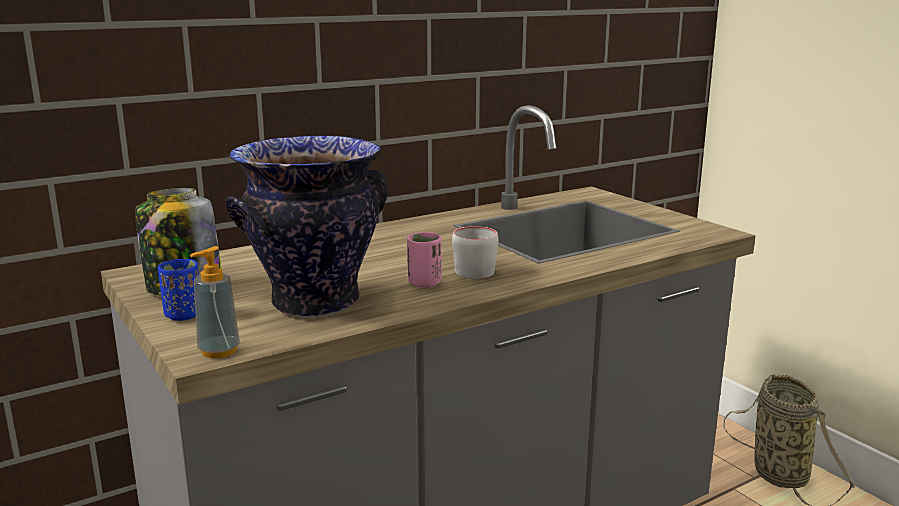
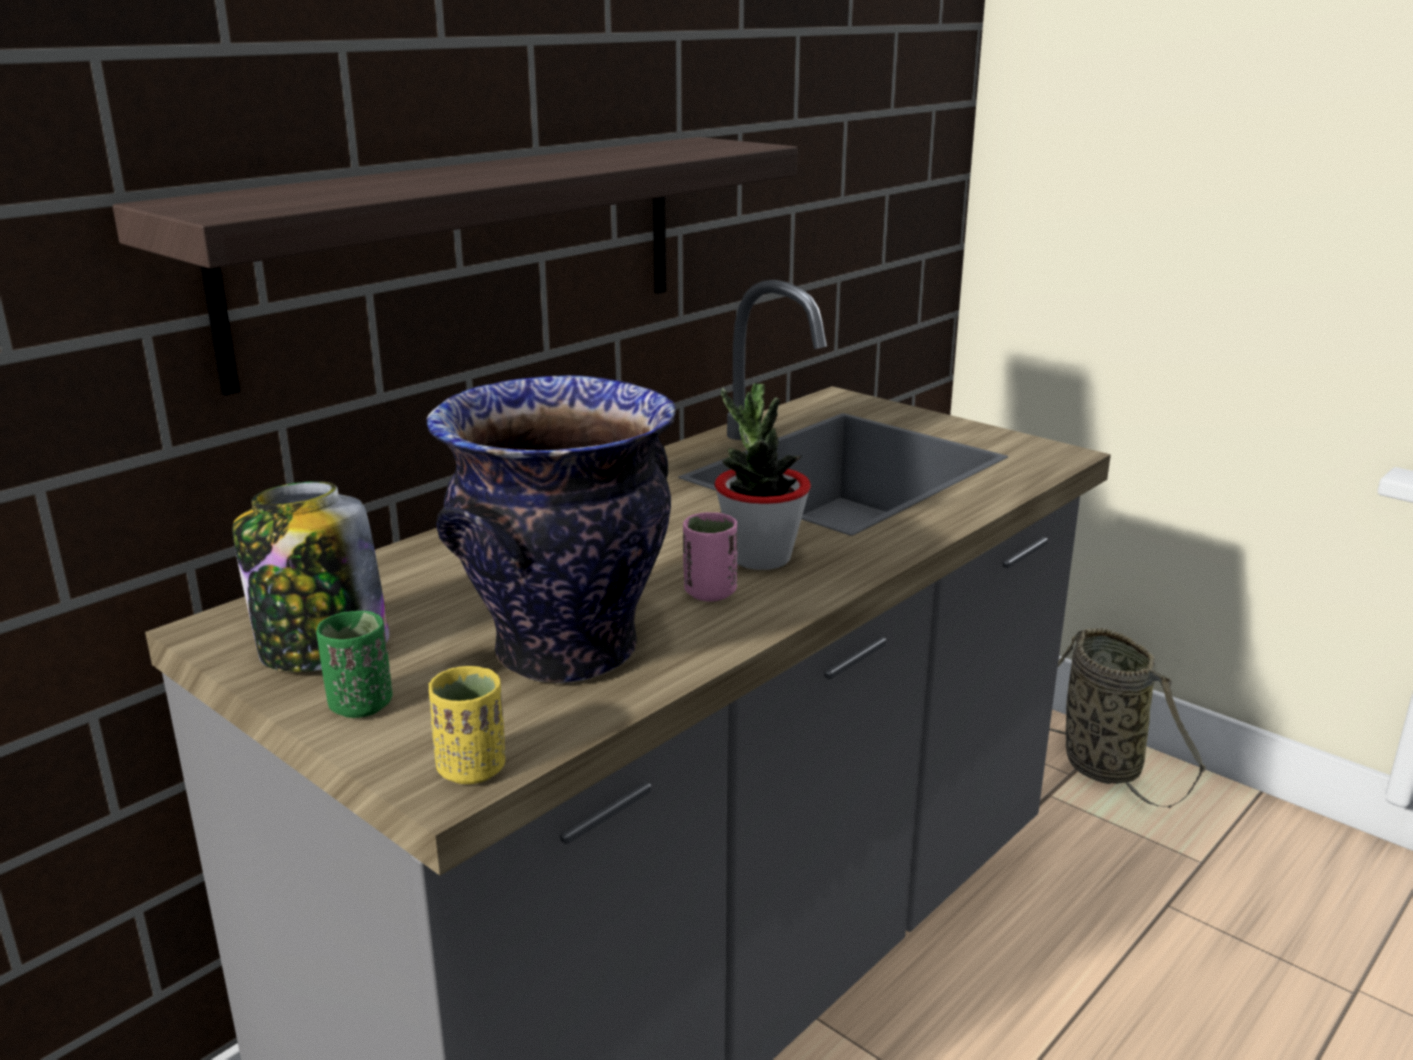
camera: 15 degrees left, 5 degrees up
(183, 315) = (360, 705): blue cup -> green cup
(219, 351) = (472, 769): soap dispenser -> yellow cup
(324, 73) = (468, 251): none -> shelf
(470, 269) = (760, 558): grey mug -> potted plant

